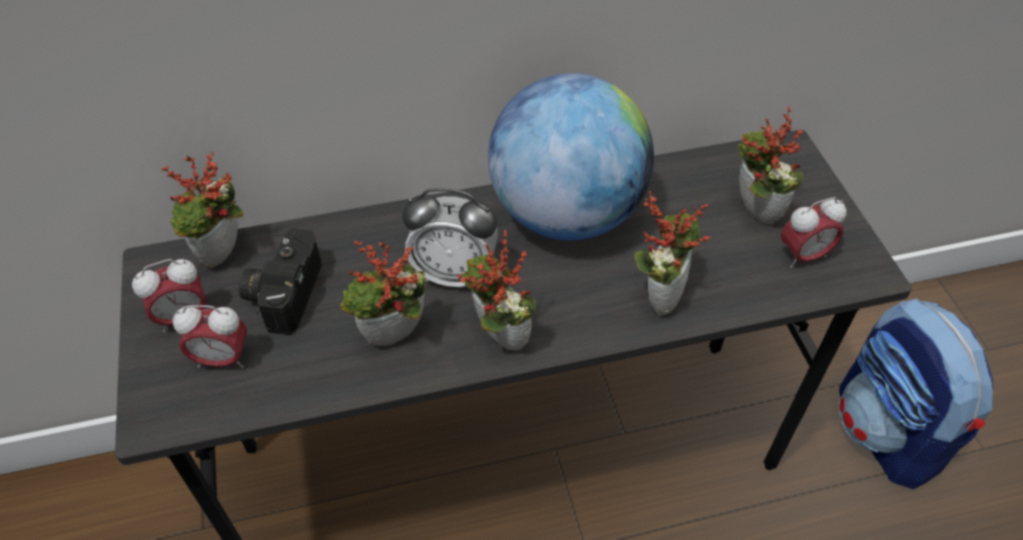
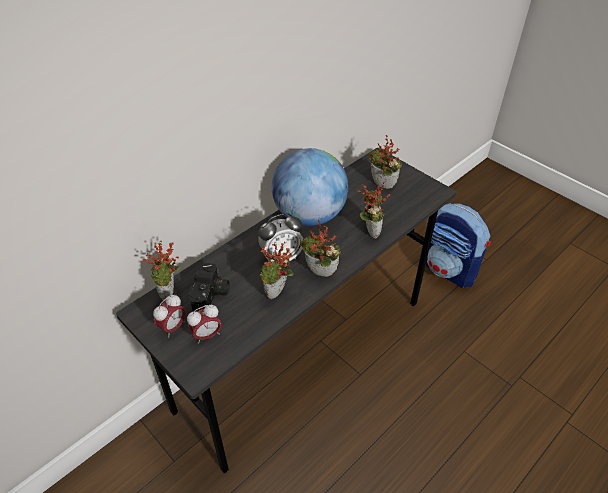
camera: 30 degrees left, 5 degrees down
(283, 292) = (211, 297): camera -> camera turned 150 degrees counterclockwise
(803, 256) = (411, 195): alarm clock -> none

